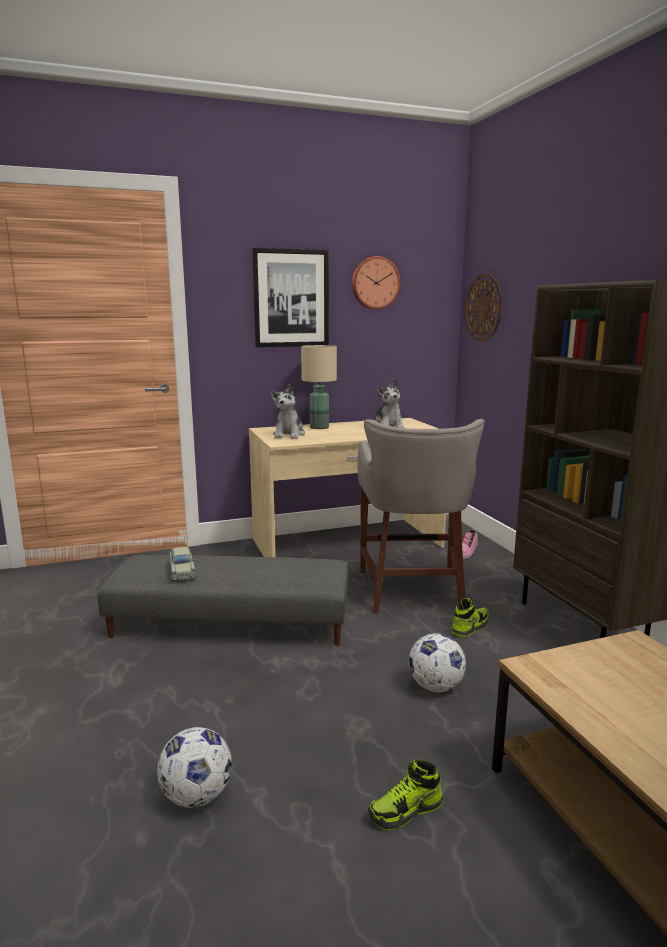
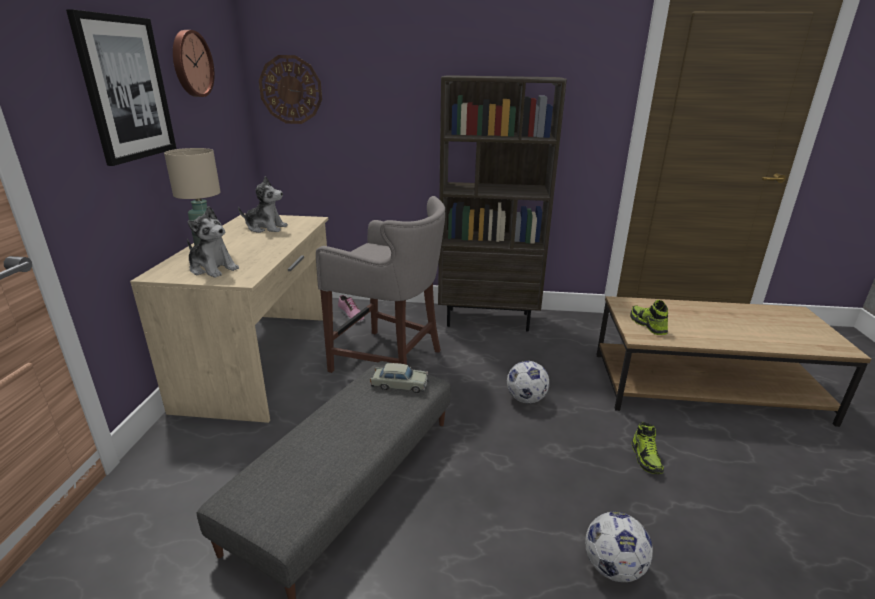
camera: 65 degrees left, 10 degrees up
(182, 571) = (313, 466): beige toy car -> beige toy car (399, 385)
(470, 627) = (462, 357): shoe -> shoe (647, 325)

